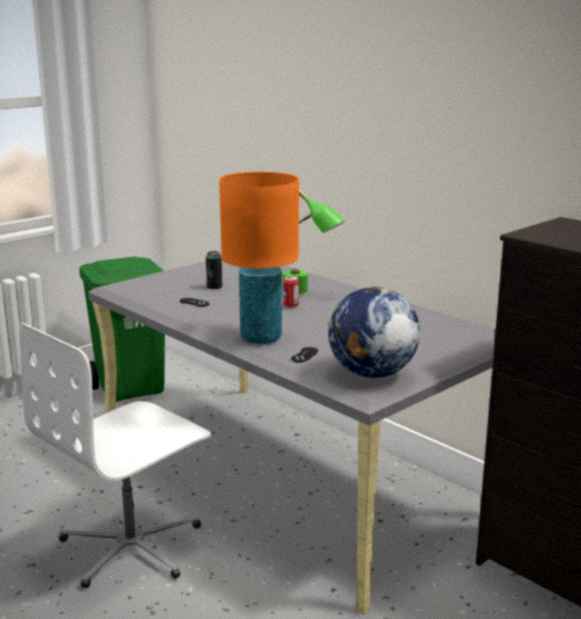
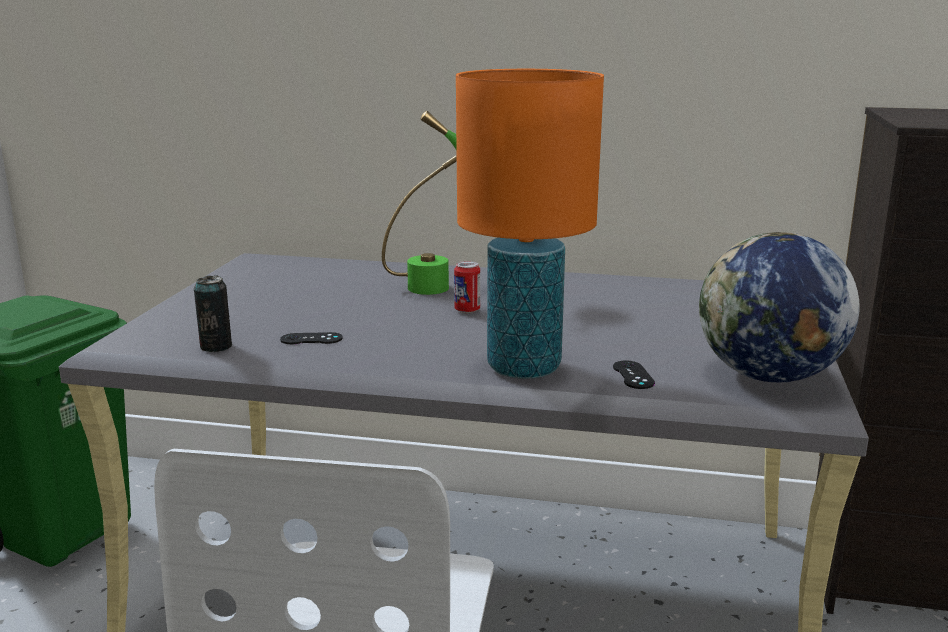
camera: 35 degrees left, 0 degrees up
(214, 287) = (298, 308): can -> can (216, 346)

